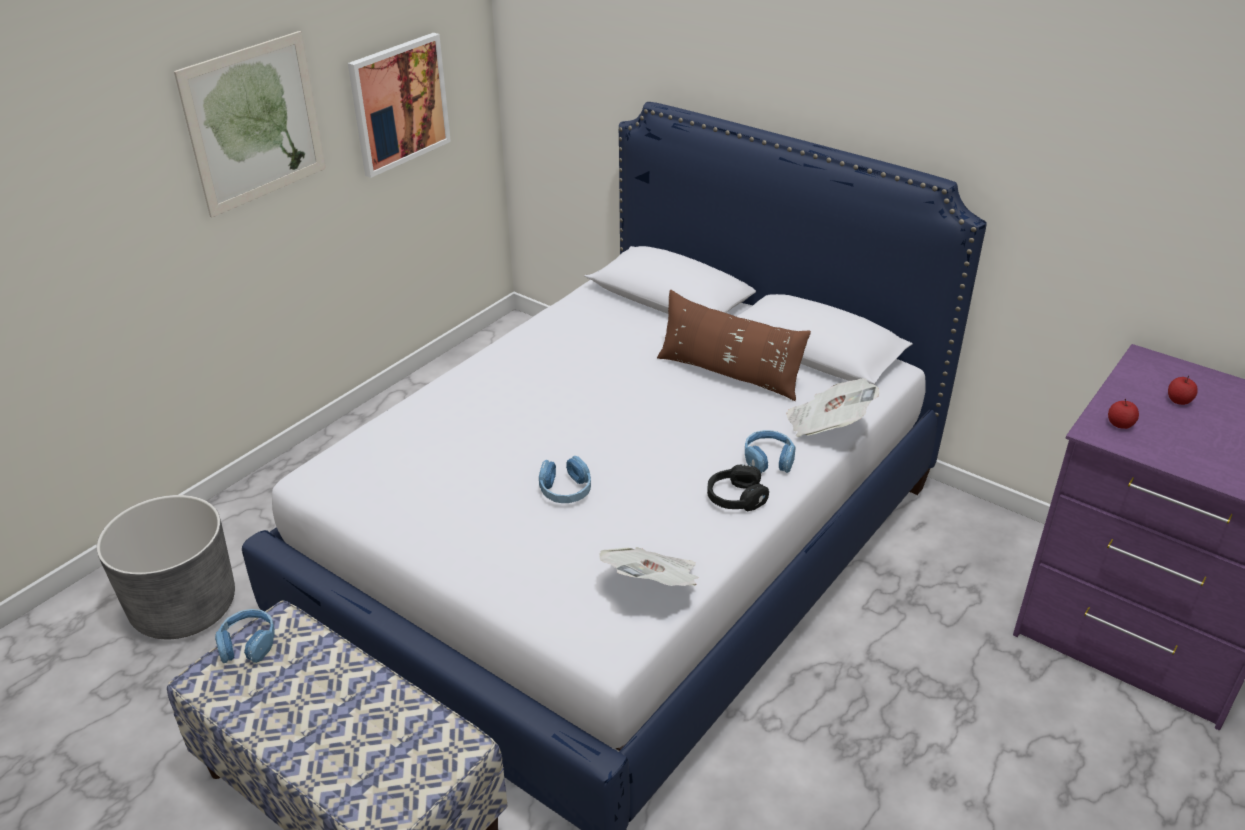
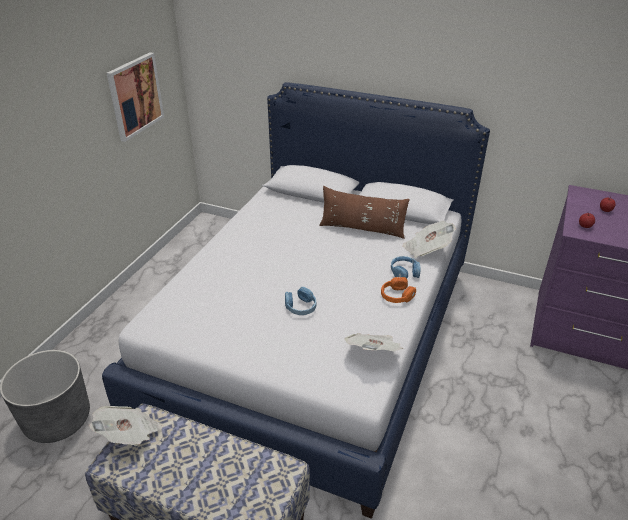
camera: 15 degrees left, 0 degrees up
(248, 644) = (130, 435): blue headphones -> newspaper
(254, 123) = (58, 113): picture -> none
(735, 498) = (396, 296): black headphones -> orange headphones

